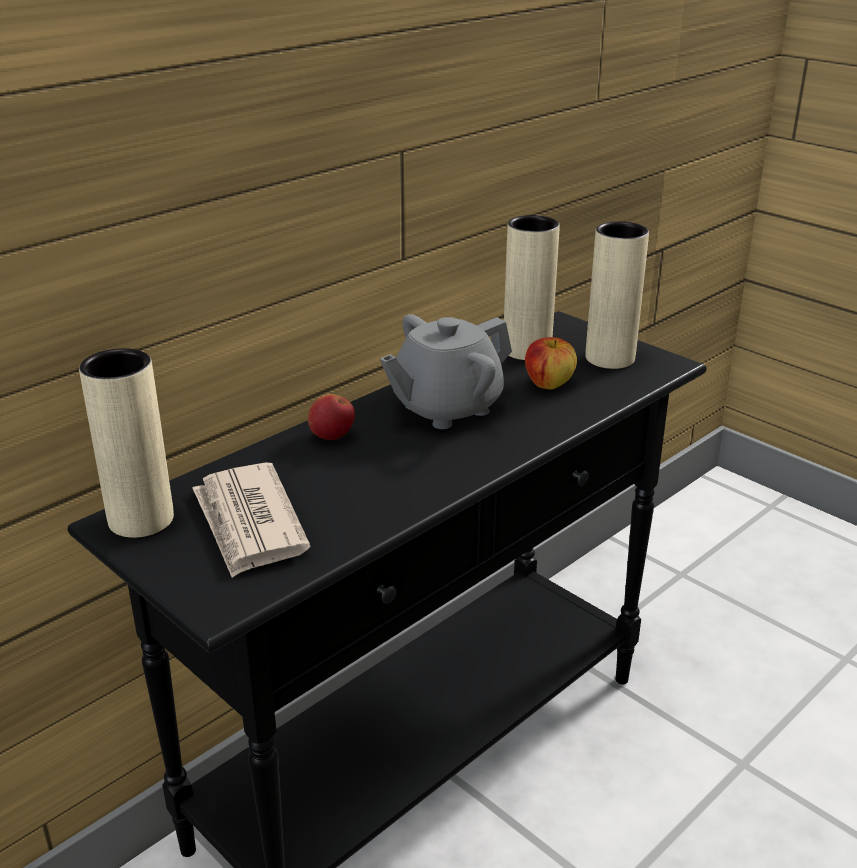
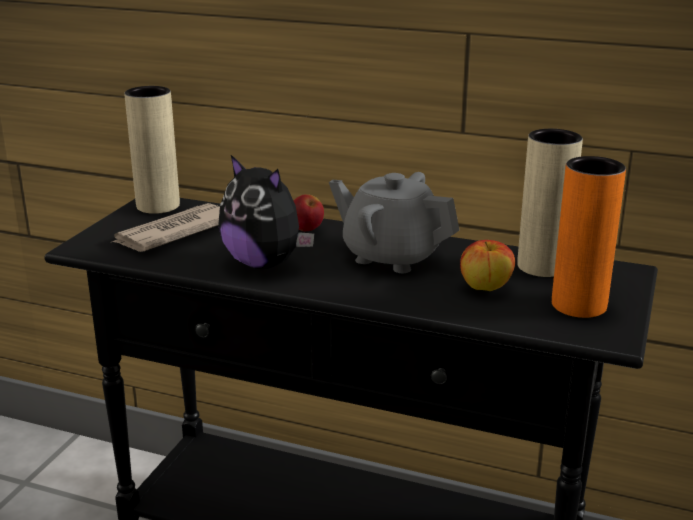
camera: 65 degrees right, 5 degrees down
(400, 480) = (265, 263): none -> plush toy
(610, 358) = (579, 305): beige vase -> orange vase

